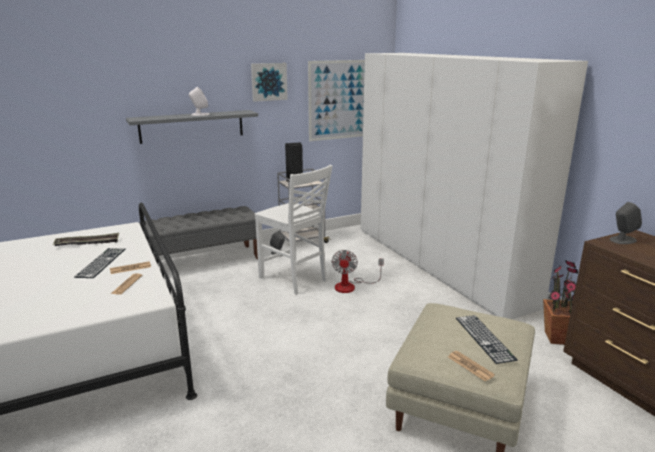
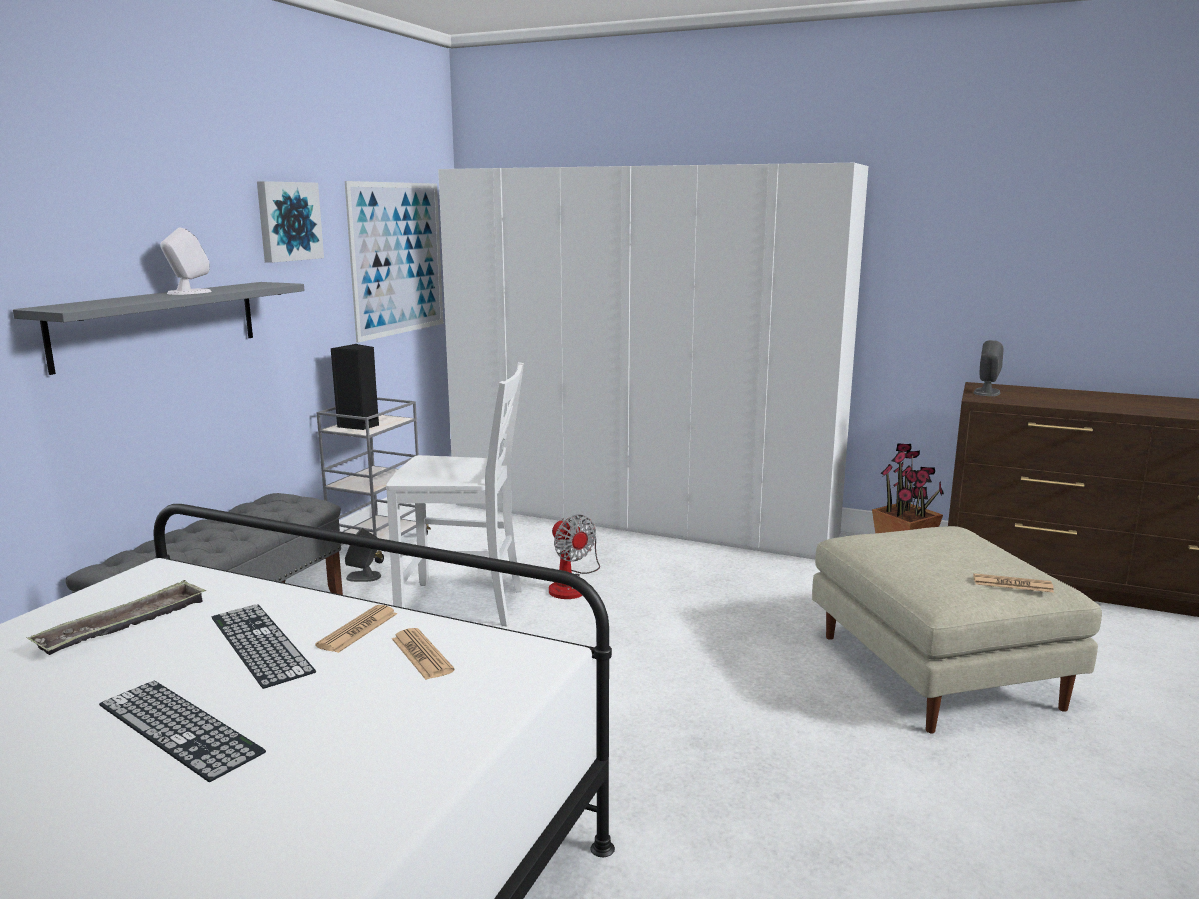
camera: 40 degrees left, 5 degrees down
(484, 338) = (965, 551): keyboard -> keyboard (179, 728)

